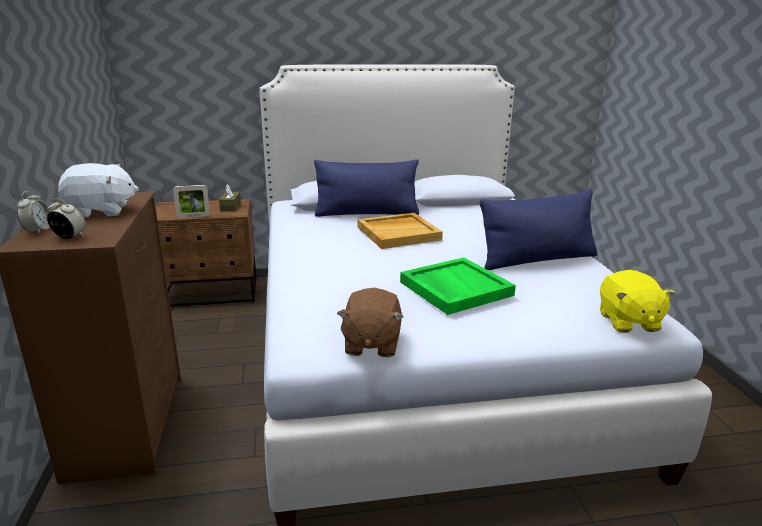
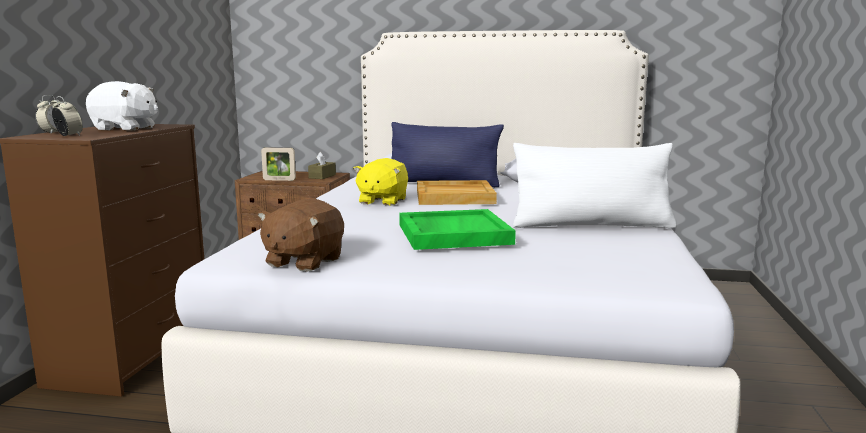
camera: 20 degrees right, 10 degrees down
(537, 260) = (591, 225): blue pillow -> white pillow
(628, 322) = (636, 278): yellow plush toy -> yellow plush toy (382, 201)

